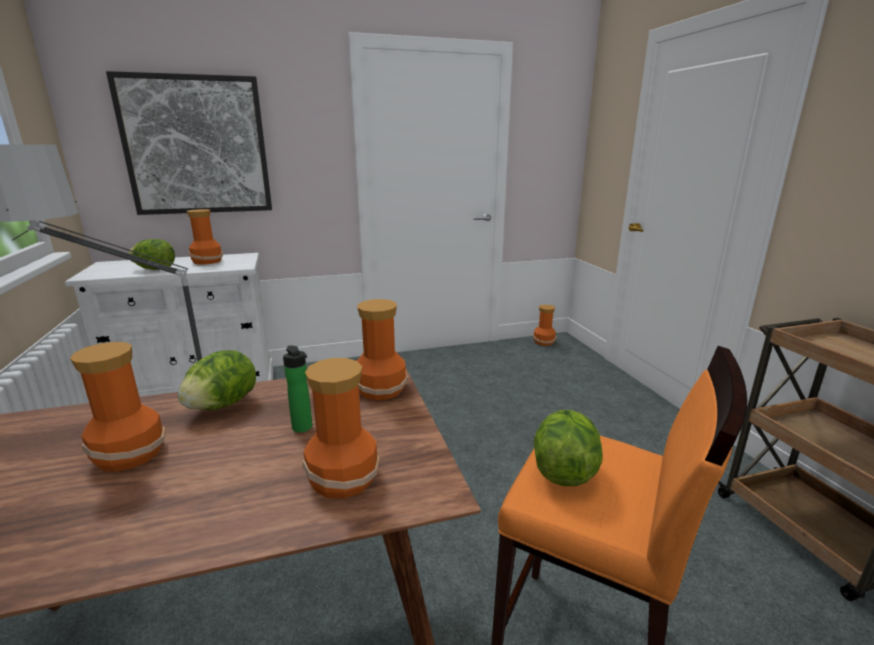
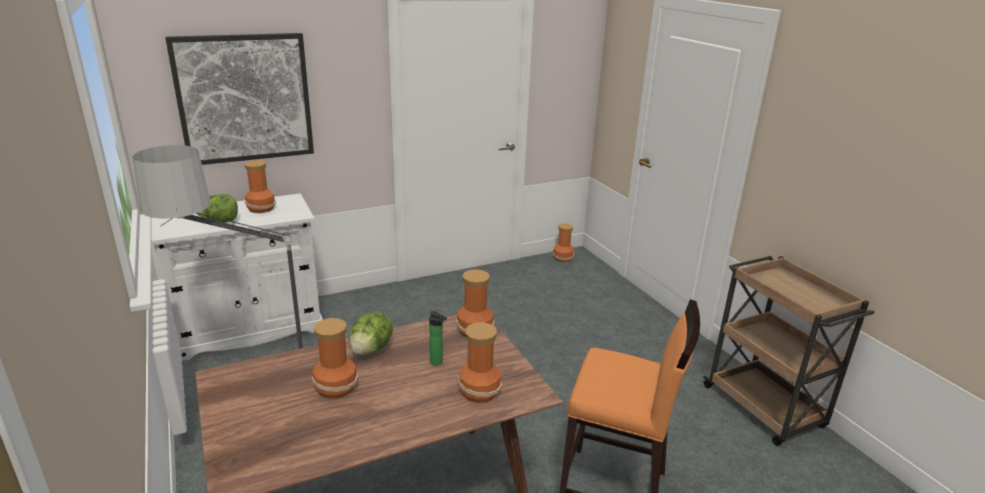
camera: 10 degrees left, 5 degrees up
(564, 471) = (603, 377): lettuce -> none

